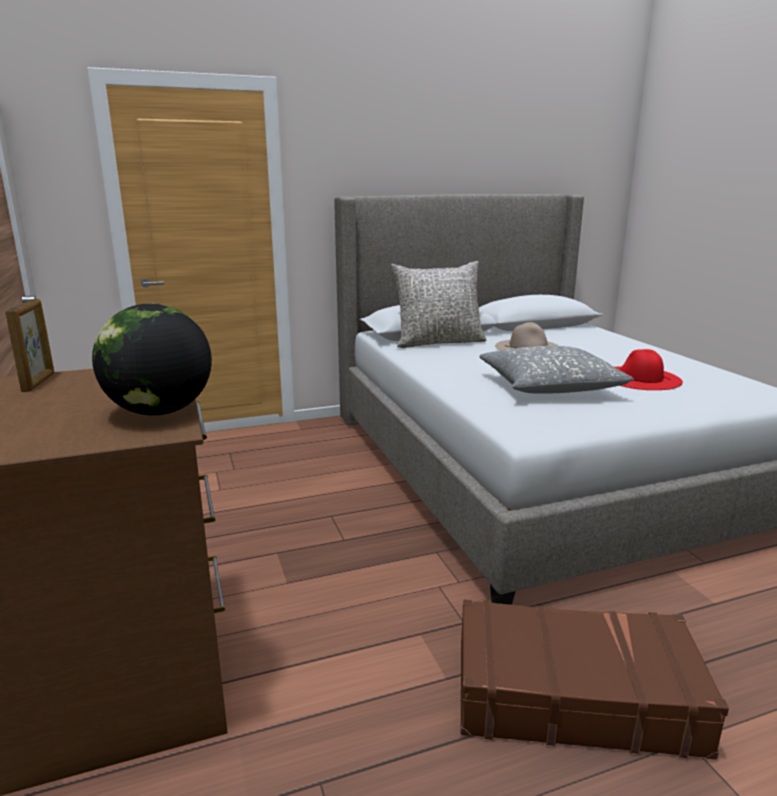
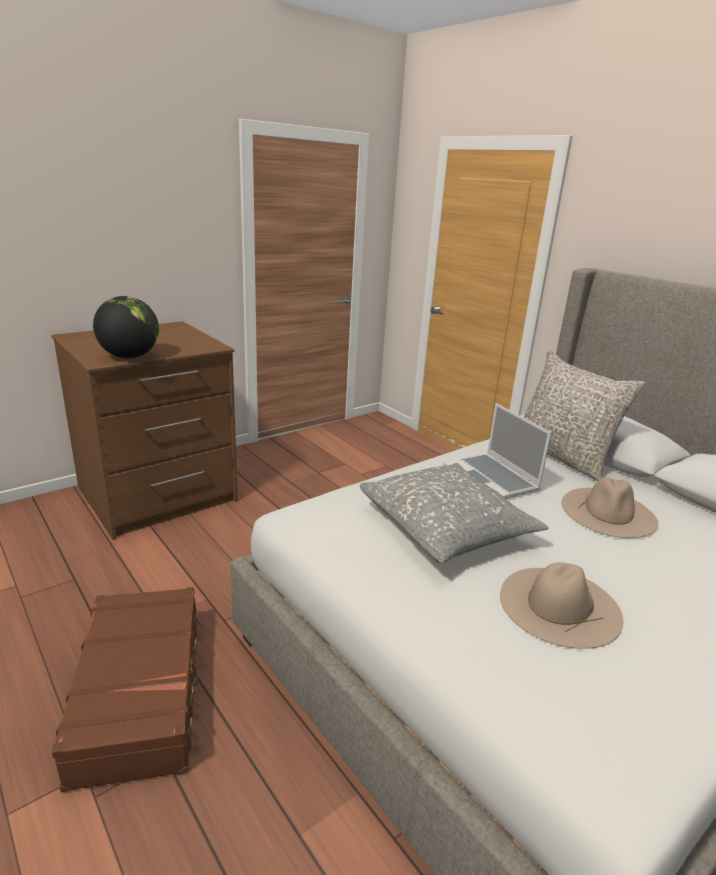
camera: 70 degrees right, 5 degrees up
(39, 382) = (179, 331): picture frame -> none
(473, 364) = (491, 479): none -> laptop
(640, 378) = (559, 605): red hat -> beige hat

